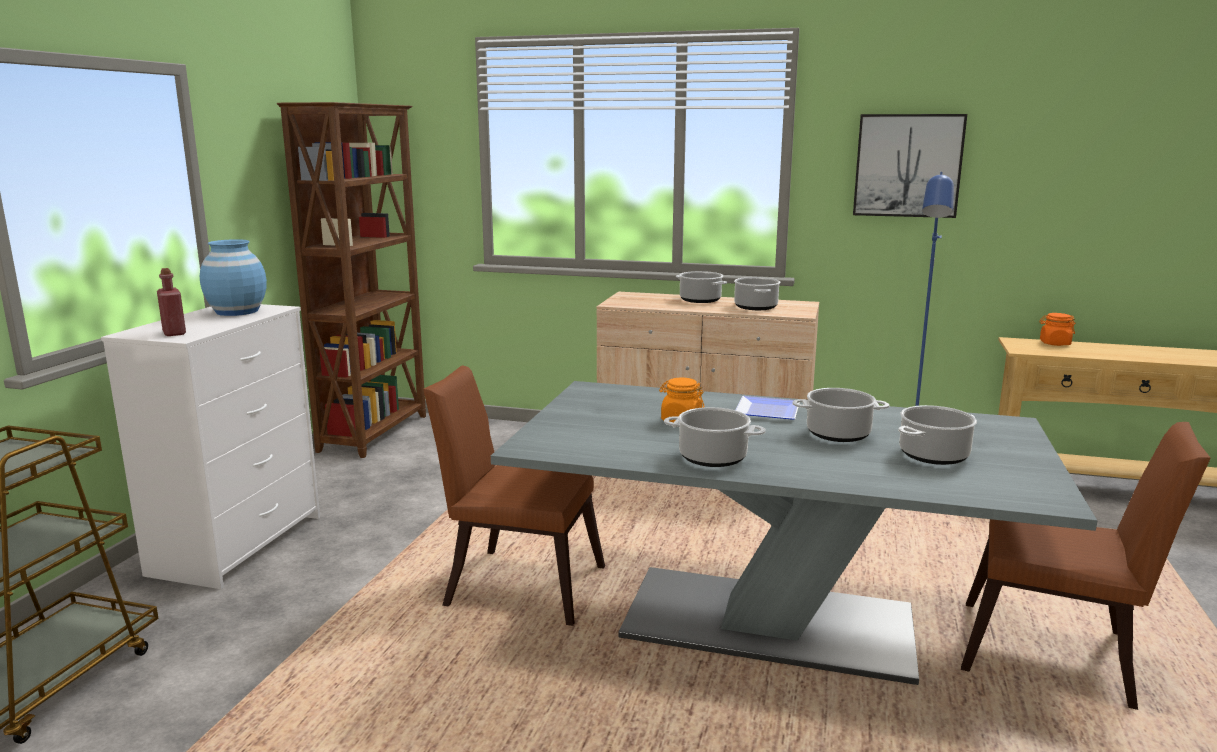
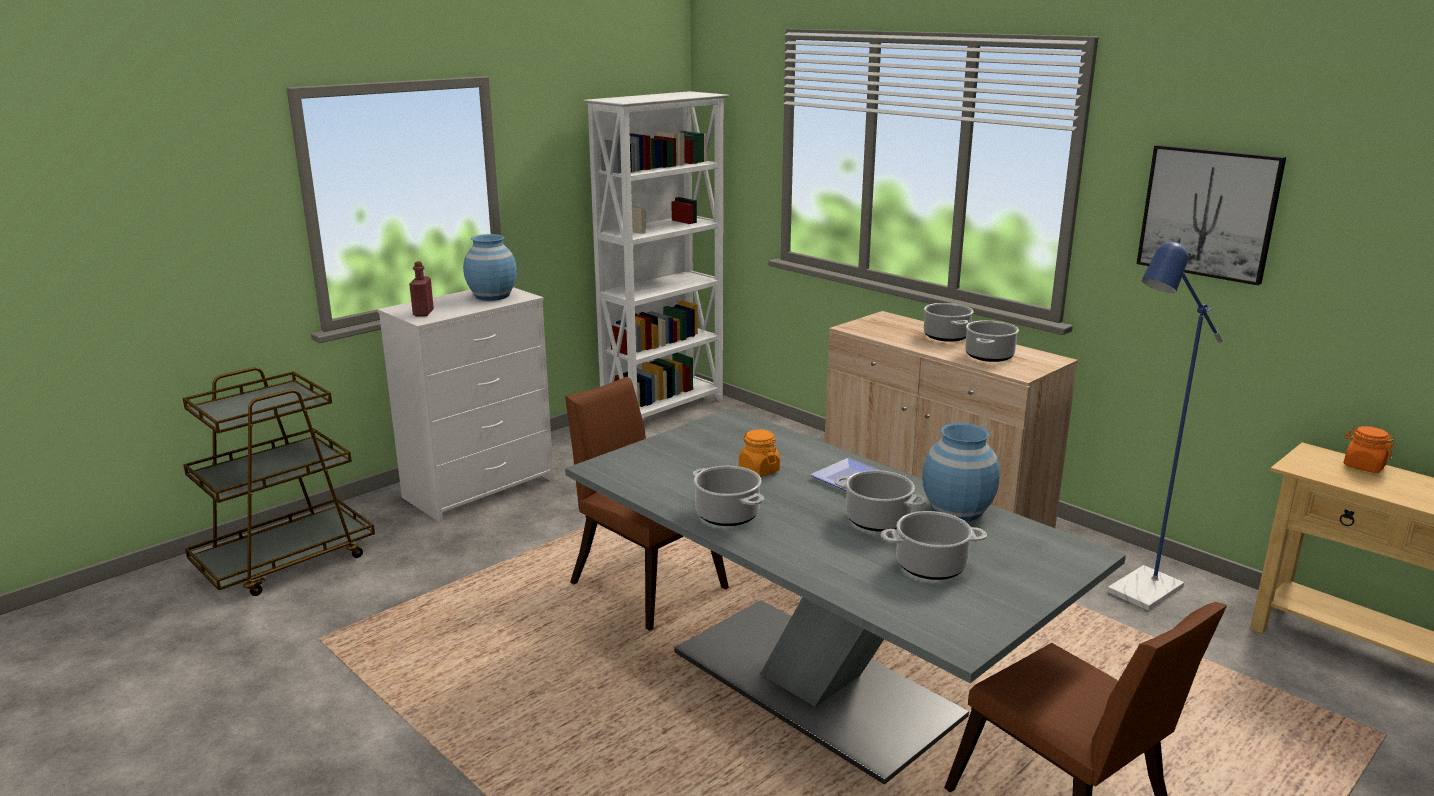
camera: 30 degrees right, 5 degrees up
(375, 433) = (665, 409): brown bookcase -> white bookcase
(881, 415) = (957, 510): none -> blue vase

